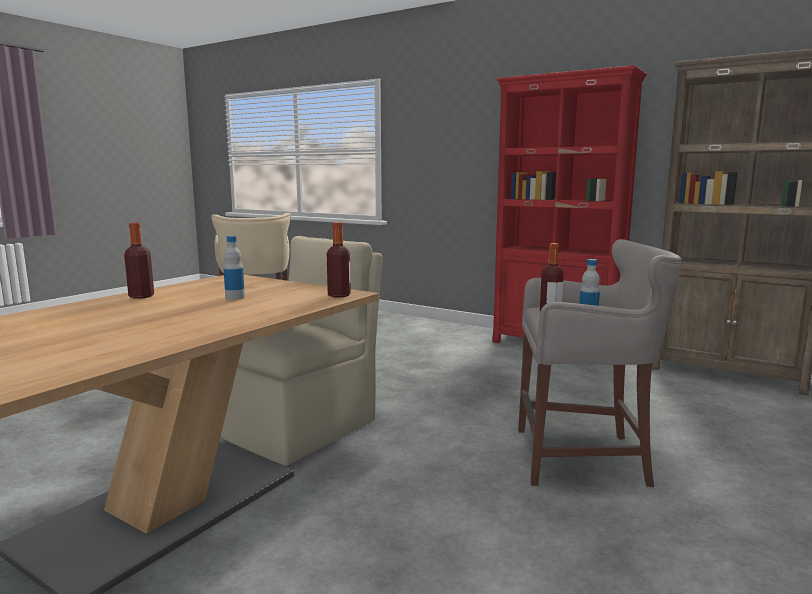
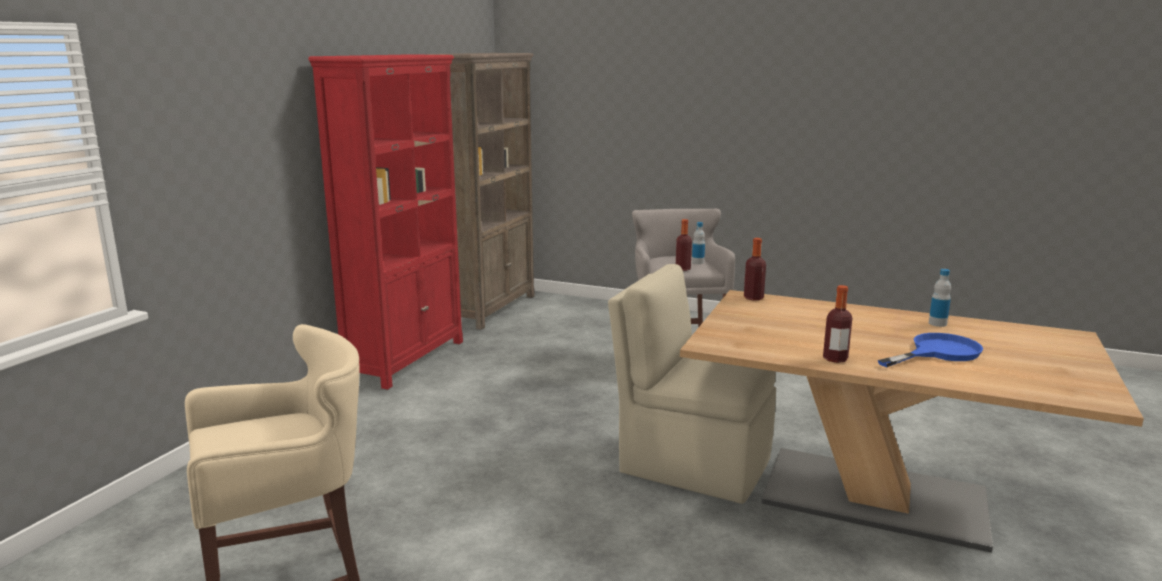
camera: 100 degrees left, 5 degrees up
(81, 324) = (937, 352): none -> blue frying pan
(235, 297) = (798, 326): bottle -> bottle (937, 323)

